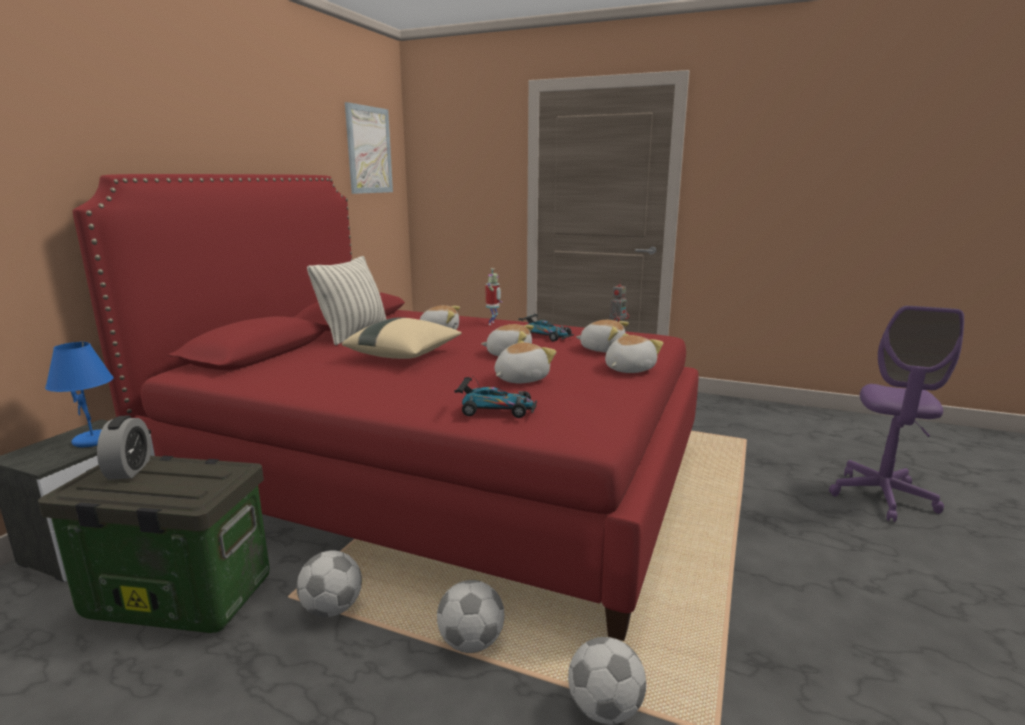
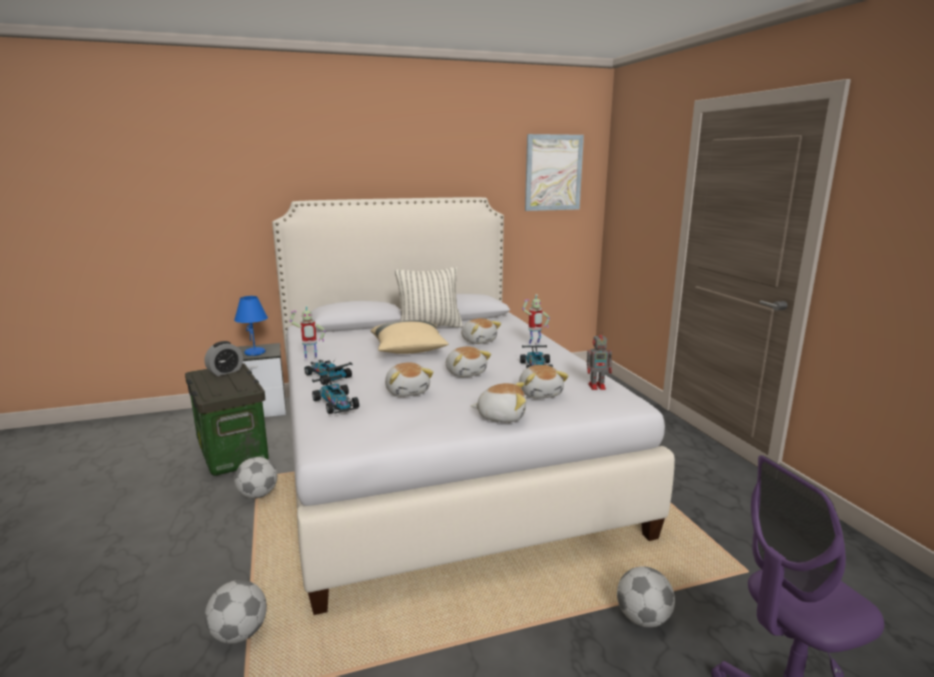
camera: 50 degrees right, 0 degrees up
(323, 394) = (310, 360): none -> toy robot
(401, 398) = (327, 376): none -> toy car
(438, 474) = (435, 454): red bed -> white bed
(471, 643) = (264, 554): football -> football (642, 619)
(520, 379) = (407, 391): plush toy -> plush toy turned 60 degrees clockwise

